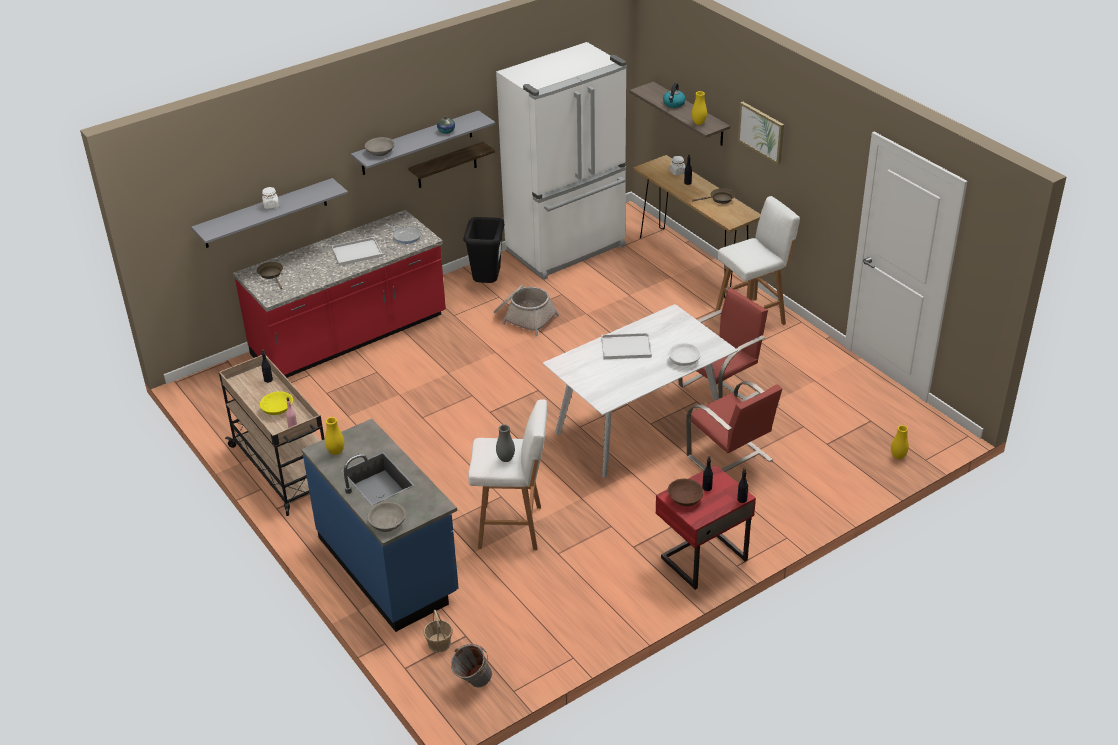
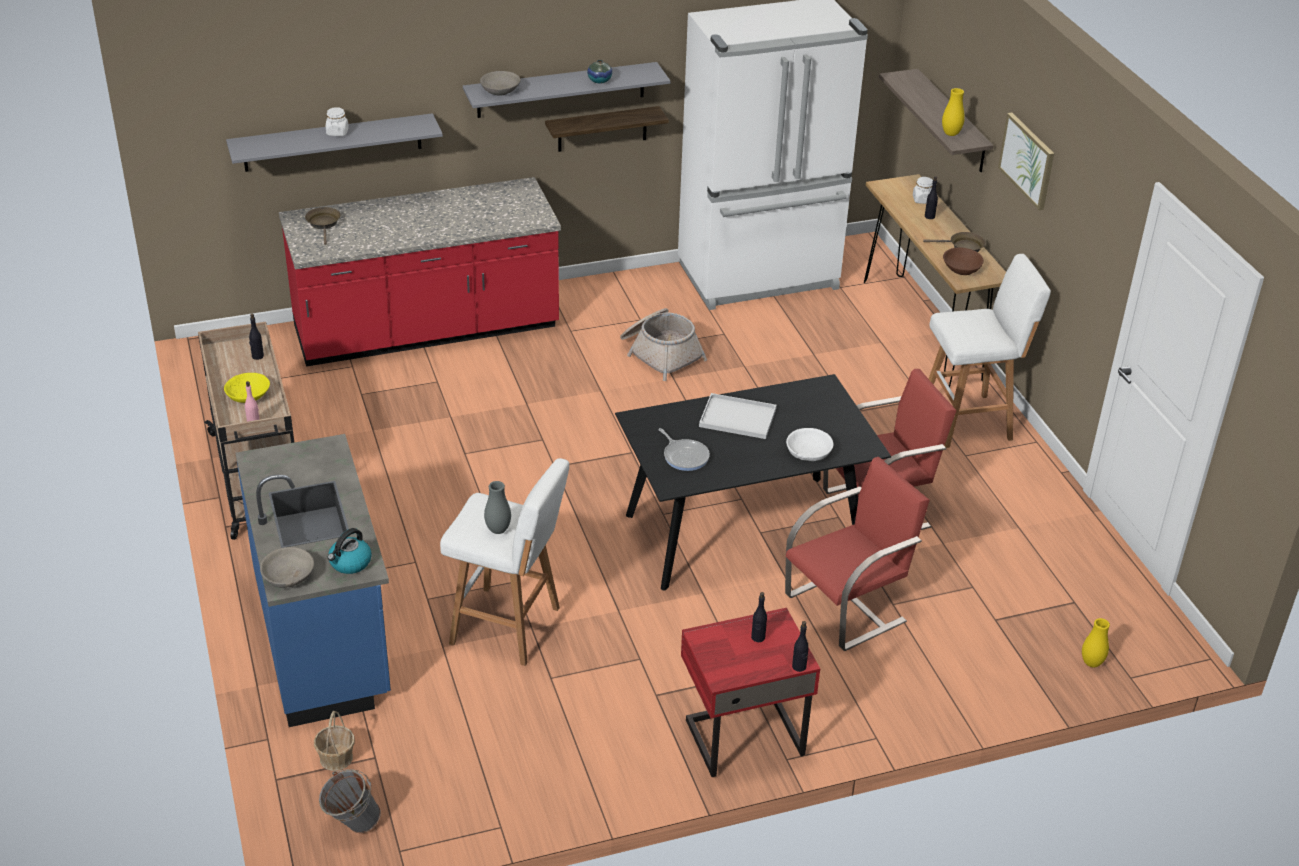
camera: 15 degrees right, 0 degrees up
(336, 452) = (275, 467): yellow vase -> none
(356, 253) = (442, 218): white tray -> none
(406, 236) = (516, 210): frying pan -> frying pan (684, 456)
(487, 283) = (633, 299): black trash can -> none
(639, 425) = (744, 530): white dining table -> black dining table
(674, 104) = (930, 102): kettle -> kettle (350, 563)
(685, 498) = (720, 644): brown bowl -> brown bowl (961, 268)
(730, 459) = (847, 608): red chair -> red chair turned 105 degrees counterclockwise

